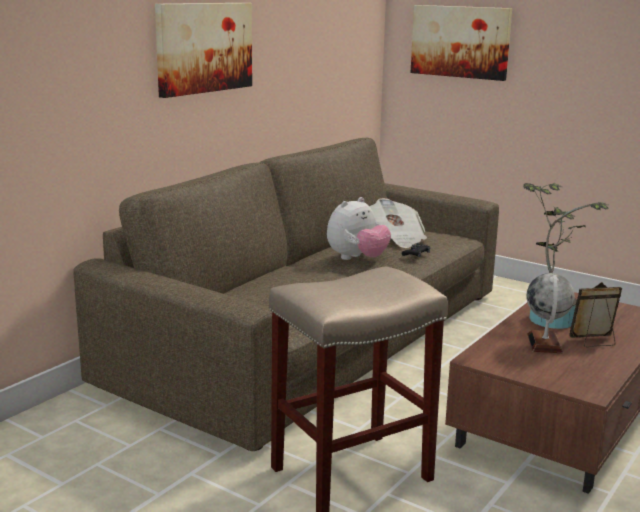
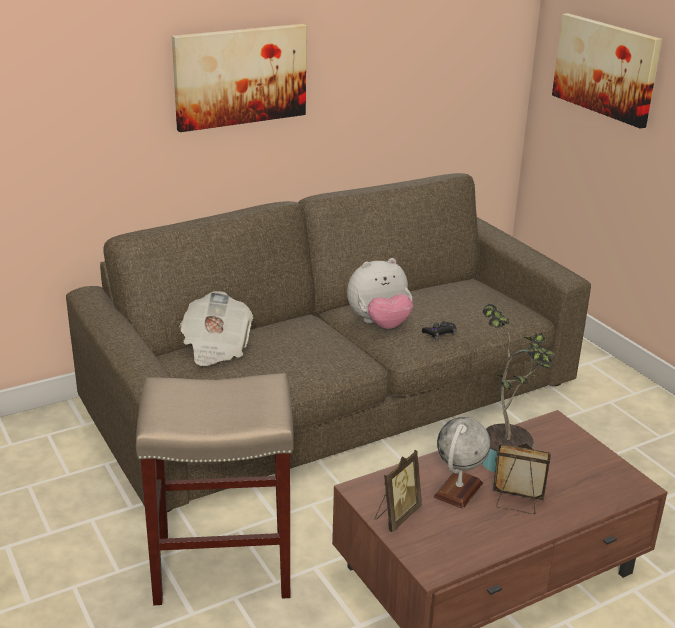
camera: 25 degrees right, 10 degrees up
(396, 239) = (443, 306): newspaper -> newspaper (216, 347)
(522, 368) = (396, 516): none -> picture frame

